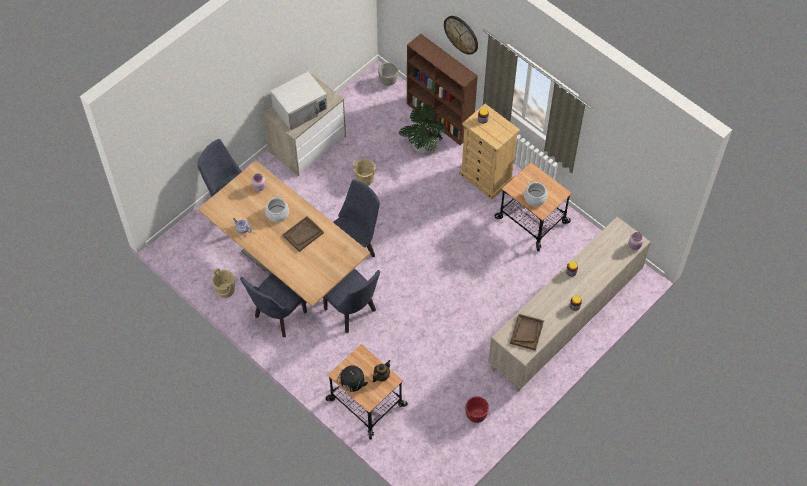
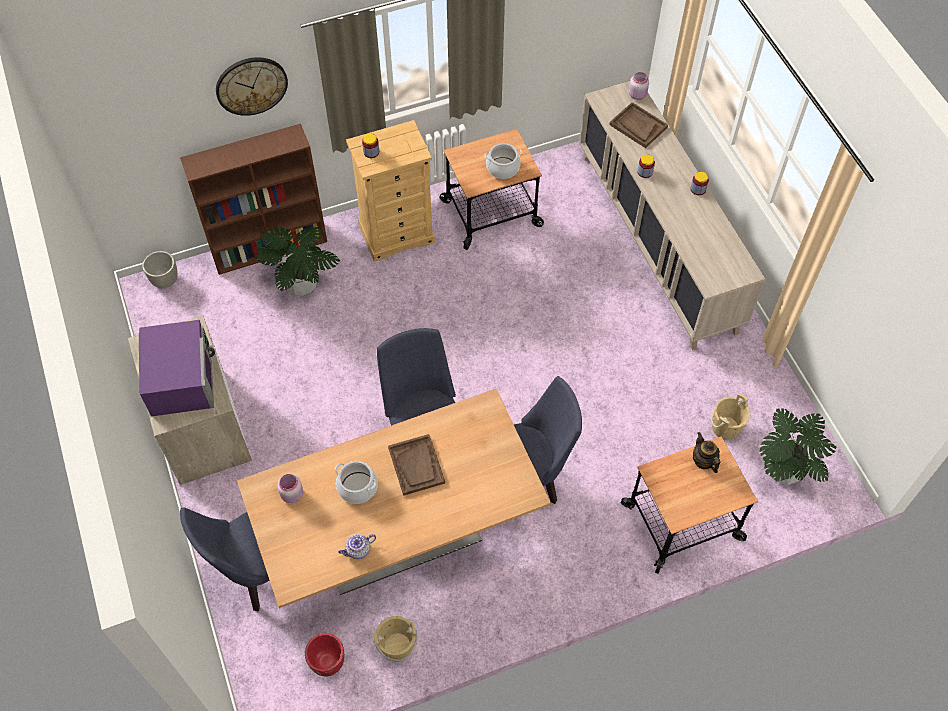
camera: 65 degrees left, 0 degrees up
(278, 317) = (485, 587): blue chair -> none
(300, 108) = (181, 378): white microwave -> purple microwave
(352, 384) = (701, 505): black kettle -> none
(364, 179) = (311, 376): beige bucket -> beige bucket (726, 427)
(430, 448) = (784, 469): none -> potted plant
(476, 415) = (755, 395): red planter -> red planter (328, 662)
(526, 332) = (716, 256): brown tray -> brown tray (638, 126)

